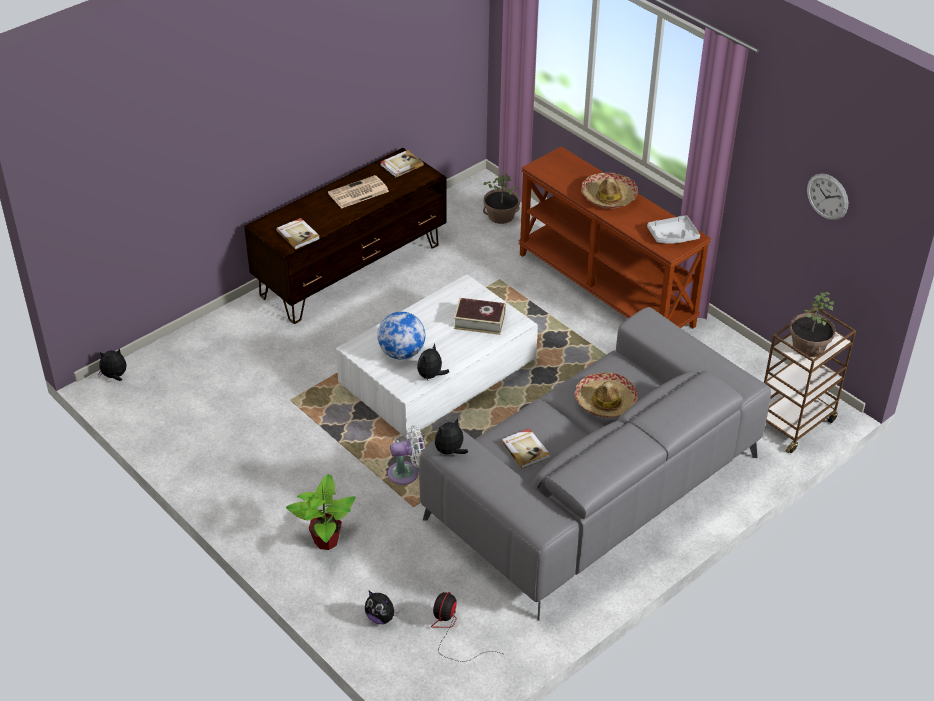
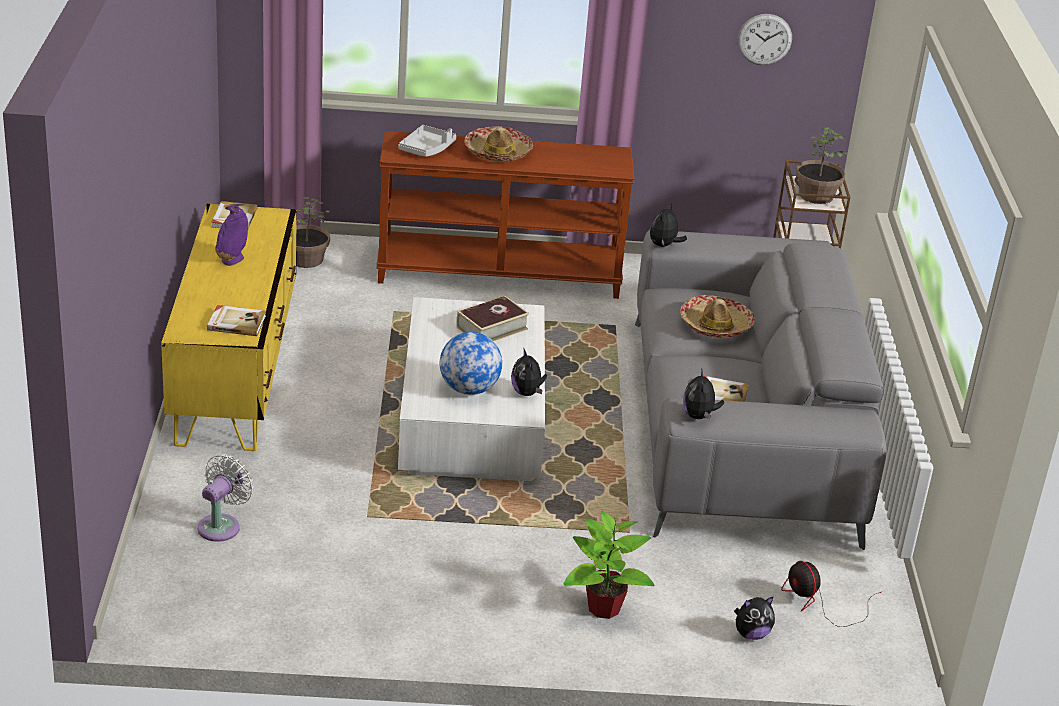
camera: 50 degrees left, 10 degrees down
(115, 376) = (136, 607): plush toy -> plush toy (664, 245)
(352, 270) = (235, 374): brown tv stand -> yellow tv stand
(358, 193) = (232, 260): newspaper -> purple vase
(407, 473) = (578, 510): white fan -> white fan (221, 525)
(673, 236) = (601, 158): grey tray -> grey tray (427, 149)

